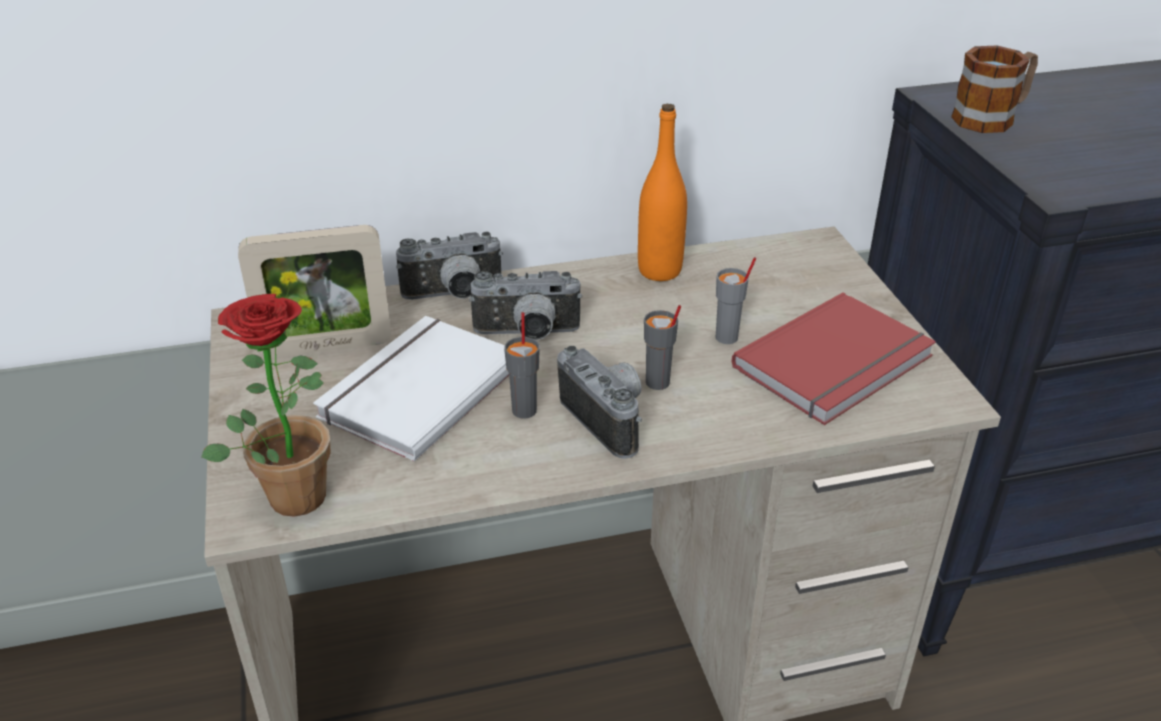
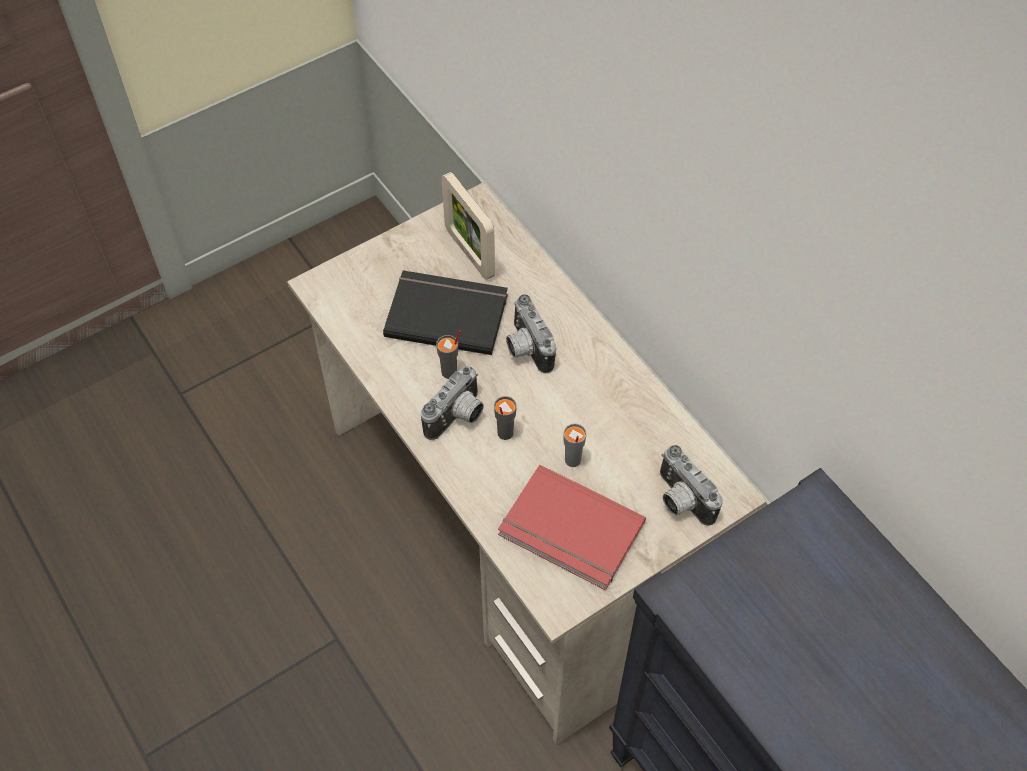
camera: 70 degrees right, 20 degrees up
(293, 489) = (344, 293): potted plant -> none
(416, 390) = (446, 313): white book -> black book
(454, 296) = (551, 294): camera -> camera (680, 500)
(659, 271) = (638, 400): orange bottle -> none
(992, 118) = (792, 542): mug -> none

